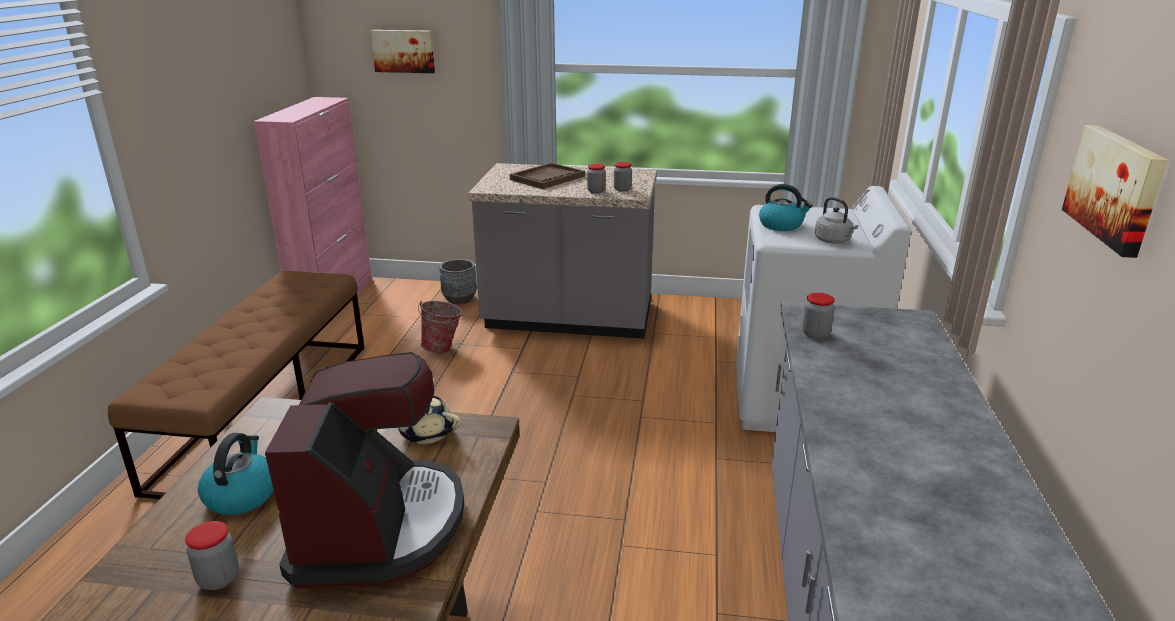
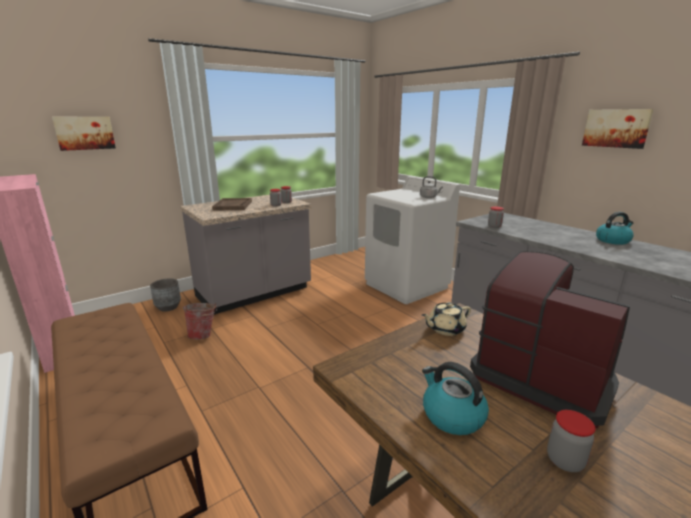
camera: 45 degrees left, 5 degrees down
(781, 225) = (398, 197): kettle -> kettle (613, 240)

